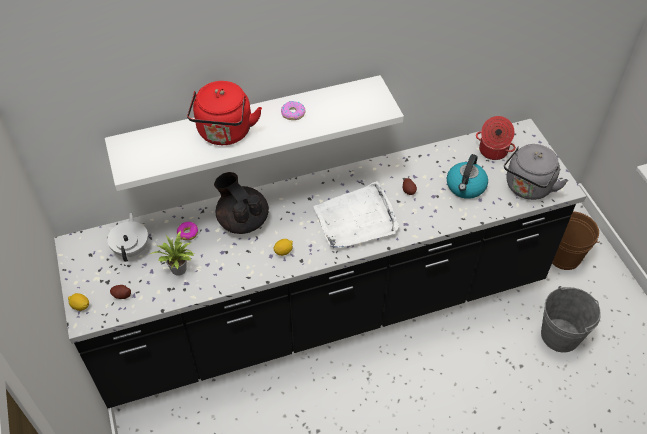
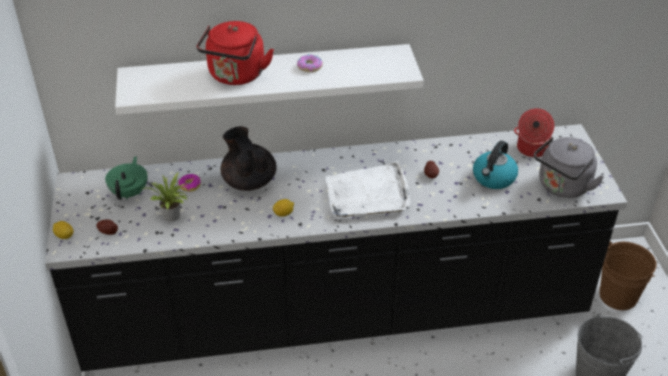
camera: 10 degrees right, 10 degrees down
(132, 248) = (130, 192): white teapot -> green teapot

